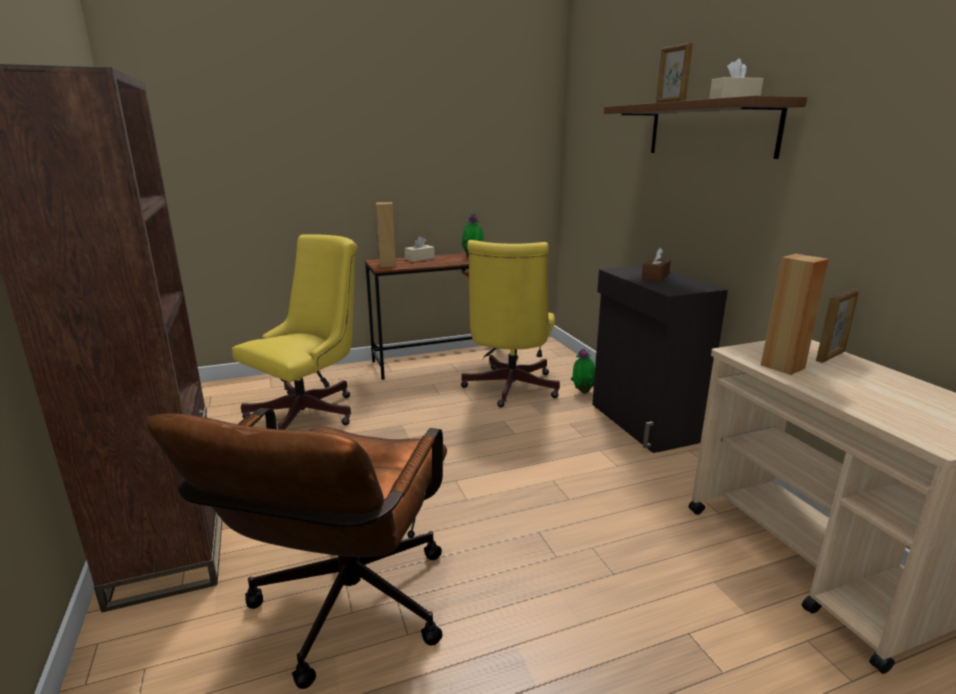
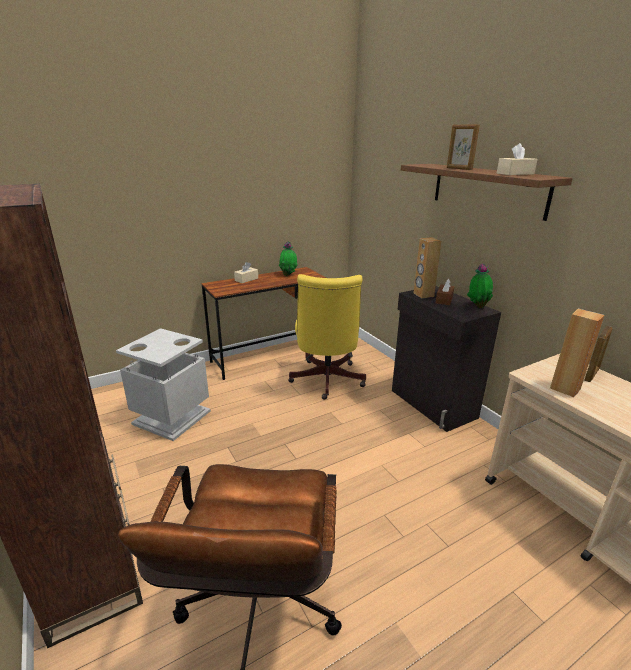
camera: 10 degrees left, 5 degrees up
(310, 412) = (172, 417): yellow office chair -> grey trash can
(387, 265) = (222, 288): brown speaker -> brown speaker (423, 295)
(583, 392) = (382, 379): potted plant -> potted plant (477, 306)

